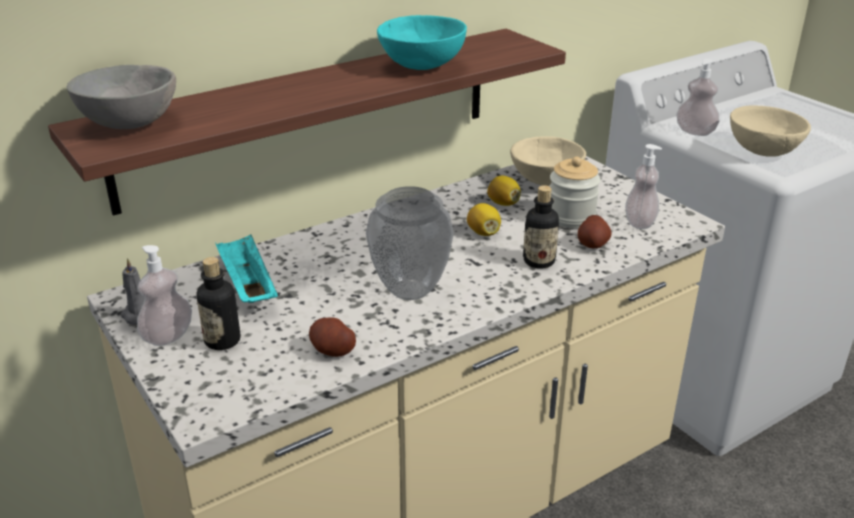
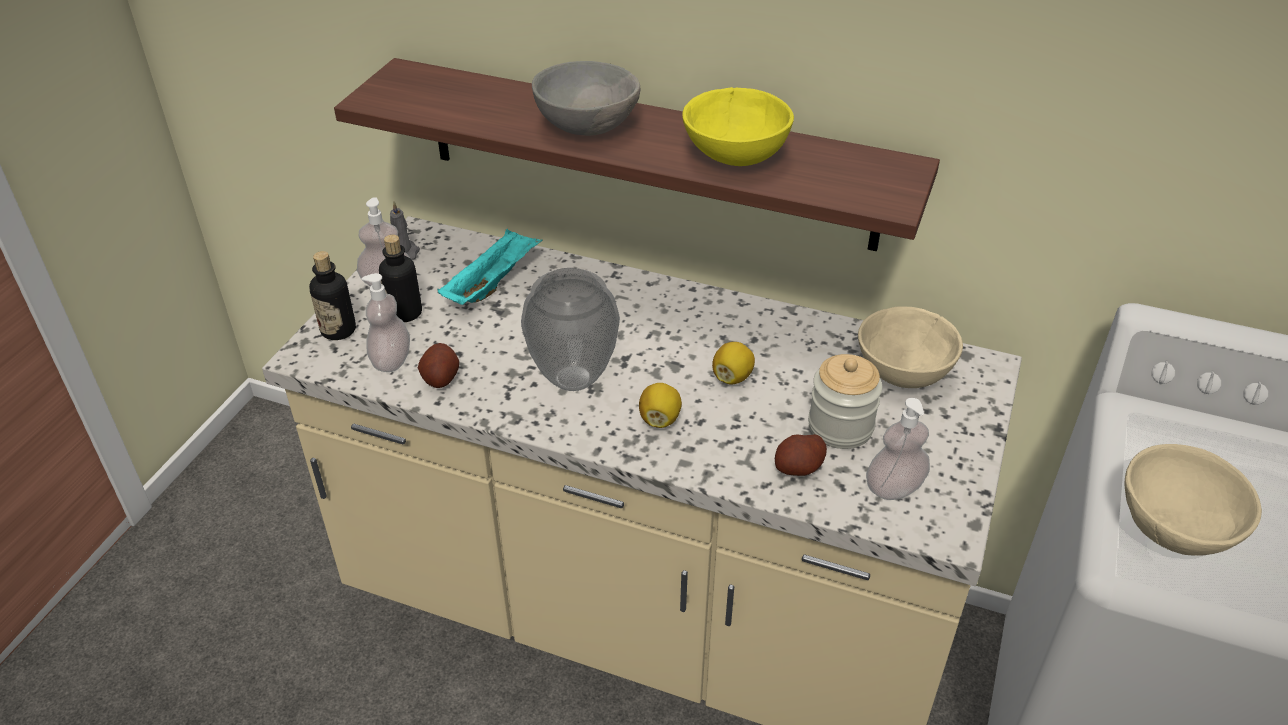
camera: 55 degrees right, 10 degrees up
(128, 124) = (427, 86): grey bowl -> grey bowl (586, 126)
(422, 67) = (733, 158): turquoise bowl -> yellow bowl
(503, 203) = (812, 363): lemon -> lemon (660, 419)
(539, 261) = (716, 440): bottle -> bottle (338, 330)
(695, 132) = (1146, 441): soap dispenser -> soap dispenser (391, 360)

